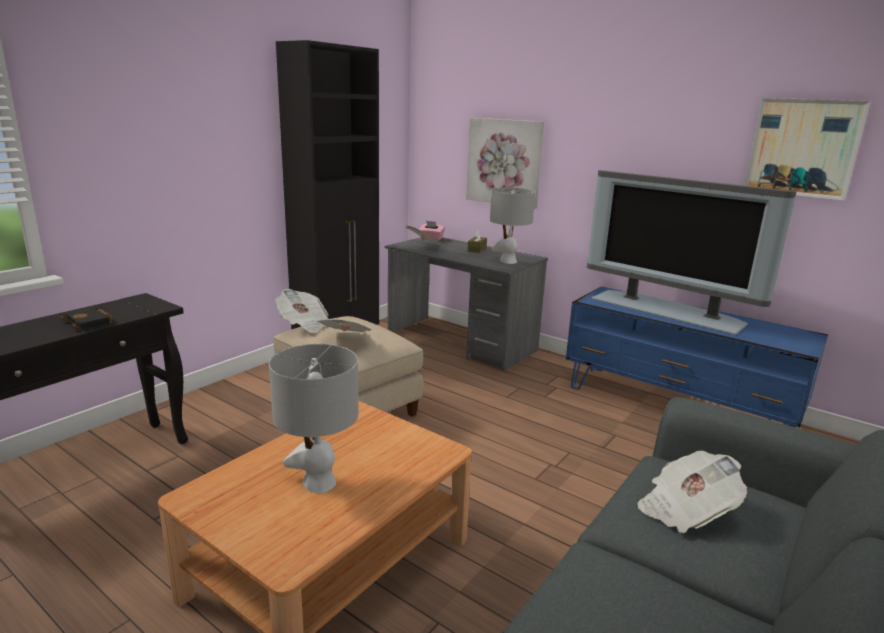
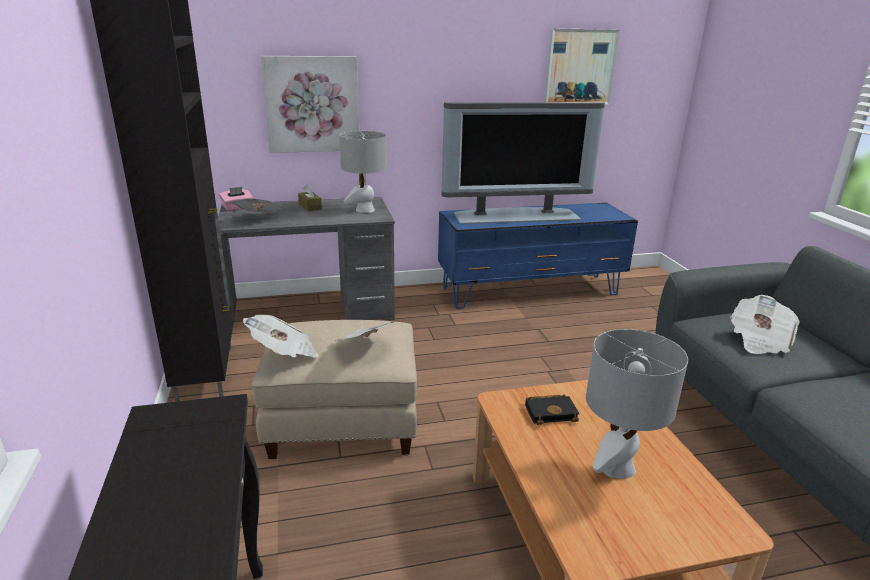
camera: 50 degrees left, 5 degrees up
(90, 322) = (195, 480): black book -> black book (551, 412)

